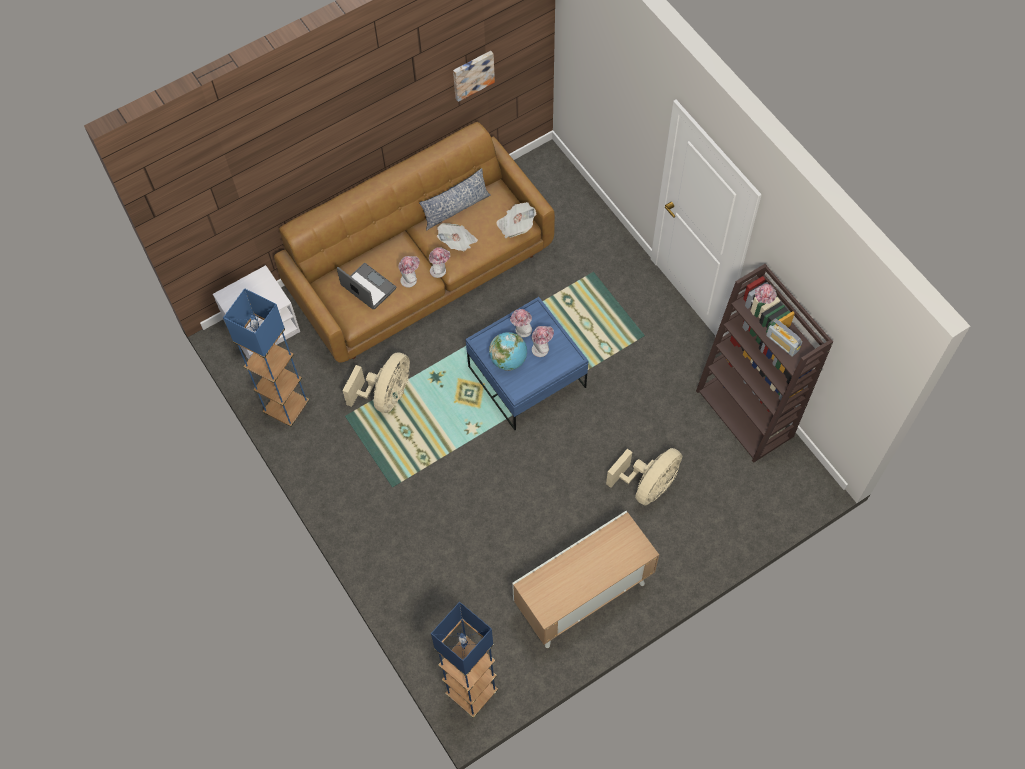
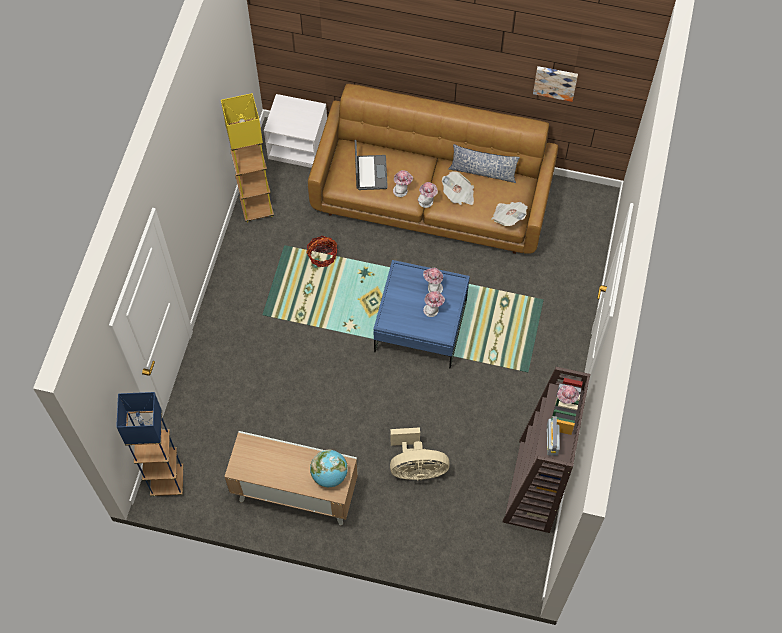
camera: 45 degrees right, 0 degrees up
(286, 408) = (257, 208): blue floor lamp -> yellow floor lamp
(386, 395) = (322, 256): beige fan -> basket
(508, 360) = (403, 298): globe -> globe (329, 475)

